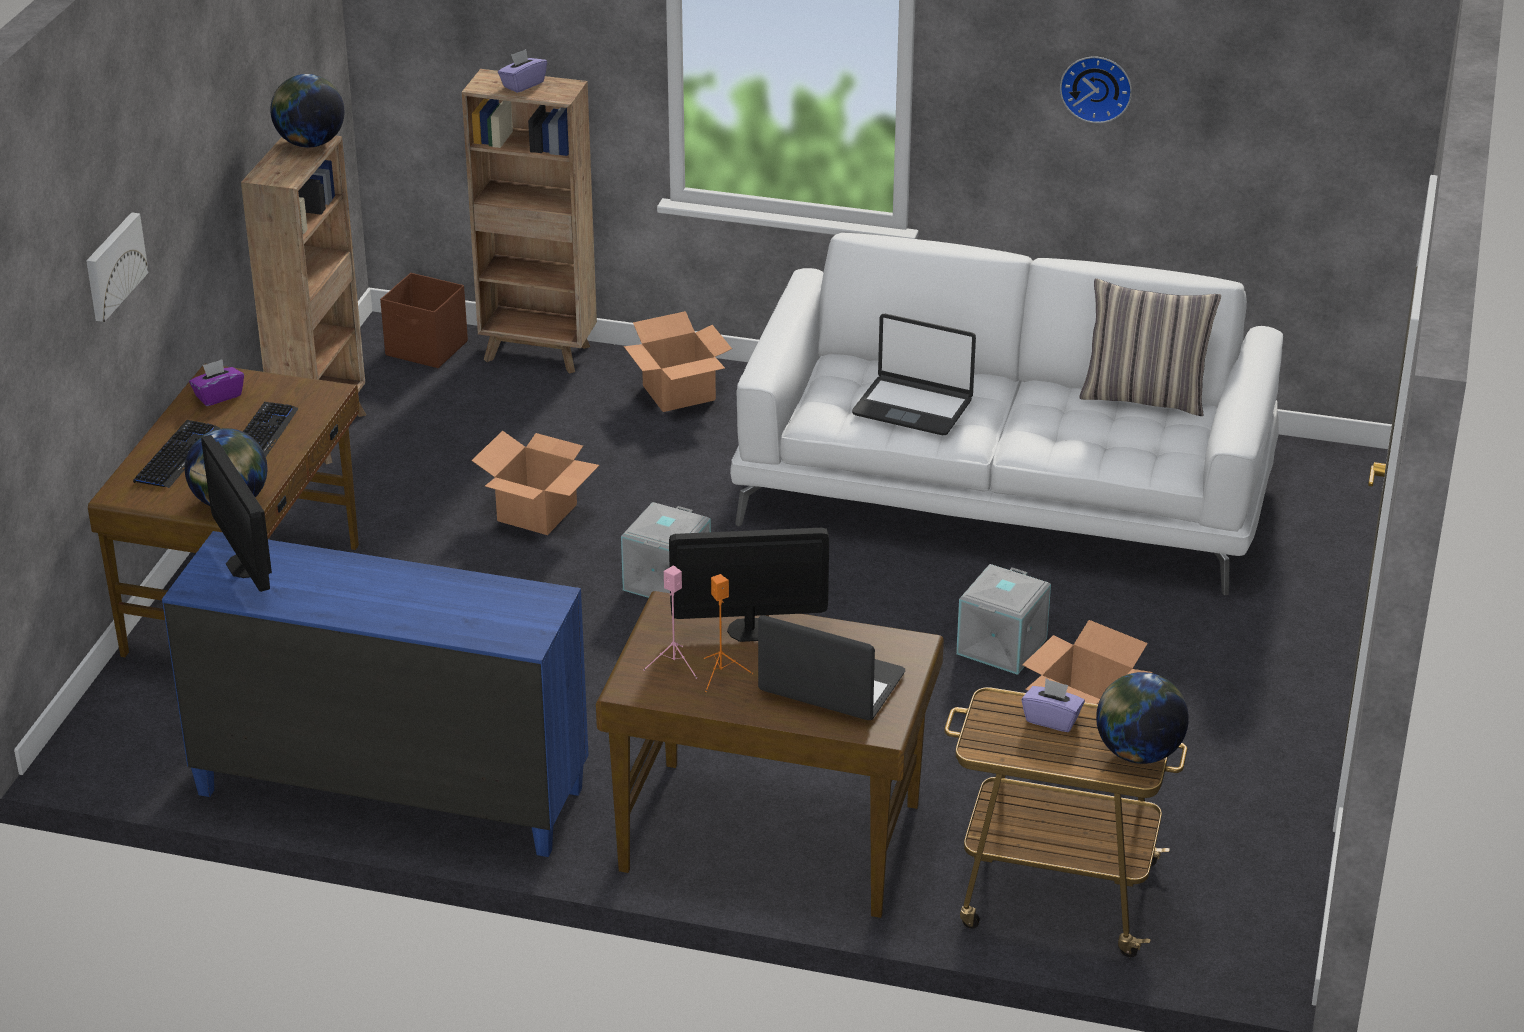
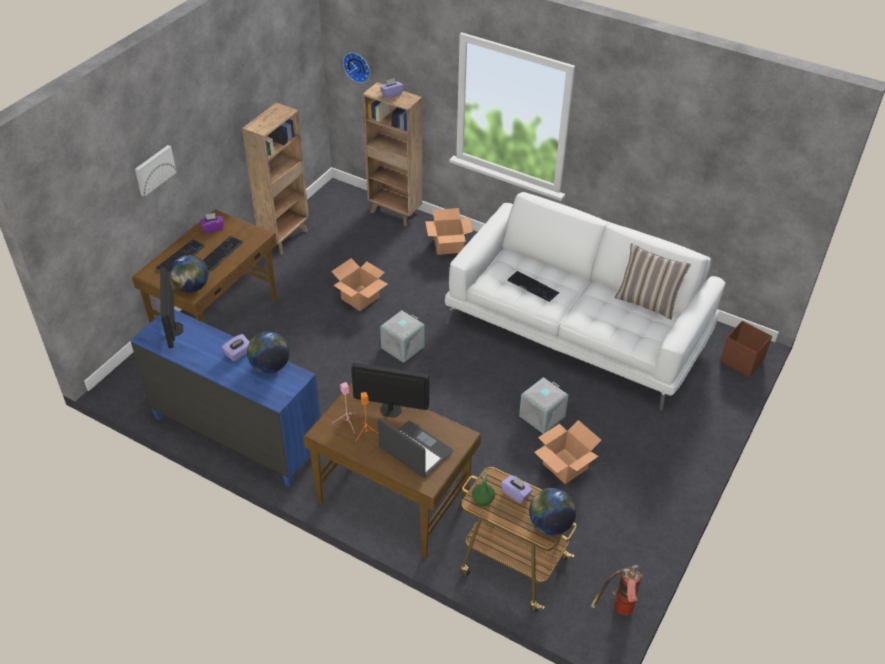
camera: 15 degrees right, 10 degrees up
(310, 143) = (282, 111): globe -> globe (270, 366)
(404, 582) = (238, 353): none -> purple tissue box
(427, 349) = (348, 201): brown storage box -> brown storage box (742, 361)
(913, 407) = (533, 287): laptop -> keyboard
(993, 739) = (483, 499): none -> green bottle
(1096, 87) = (654, 146): wall clock -> wall clock (357, 66)
(1284, 924) = (617, 610): none -> fire extinguisher

